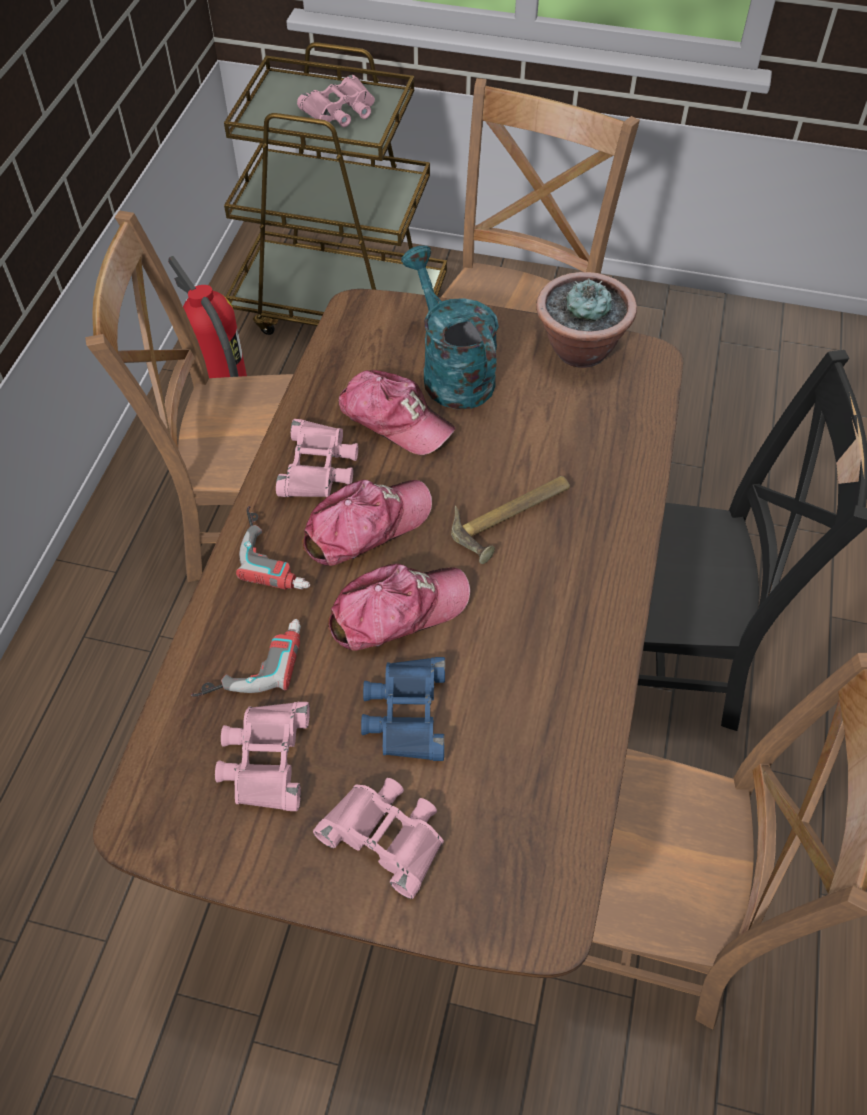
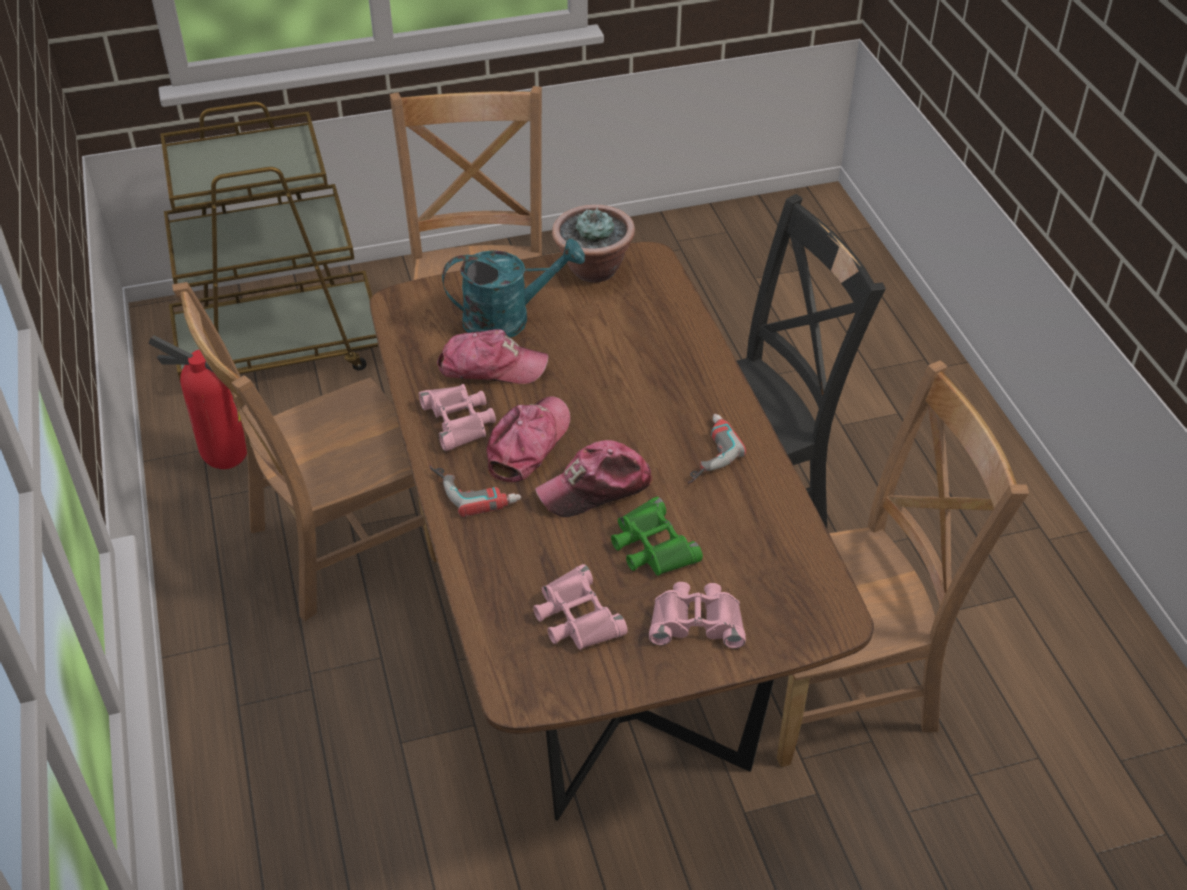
camera: 30 degrees left, 10 degrees down
(250, 662) = (514, 564): power drill -> power drill (704, 452)
(341, 110) = (260, 158): pink binoculars -> none
(397, 611) = (595, 488): cap -> cap turned 150 degrees counterclockwise
(405, 713) = (651, 546): blue binoculars -> green binoculars
(451, 372) = (508, 319): turquoise watering can -> turquoise watering can turned 135 degrees clockwise
(513, 519) = (632, 397): hammer -> none

